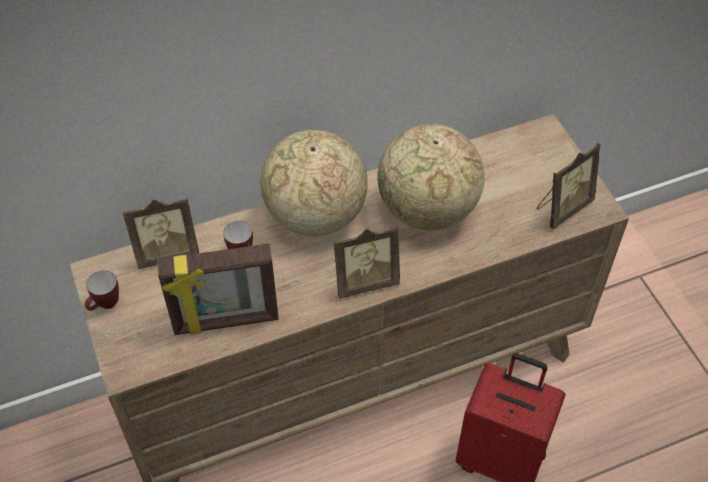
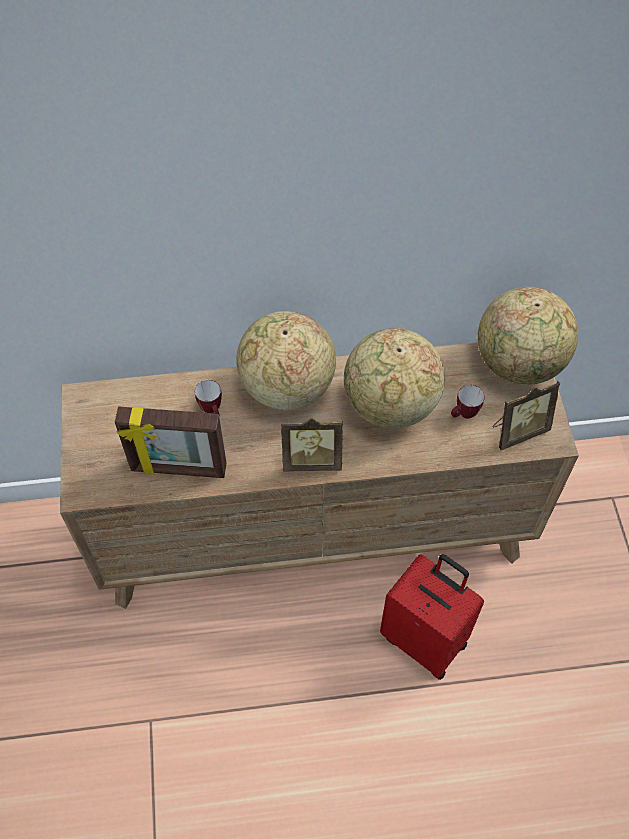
camera: 15 degrees right, 5 degrees up
(105, 306) = (81, 430): mug -> mug (463, 415)
(167, 253) = (147, 393): picture frame -> none
(541, 144) = (519, 364): none -> globe

